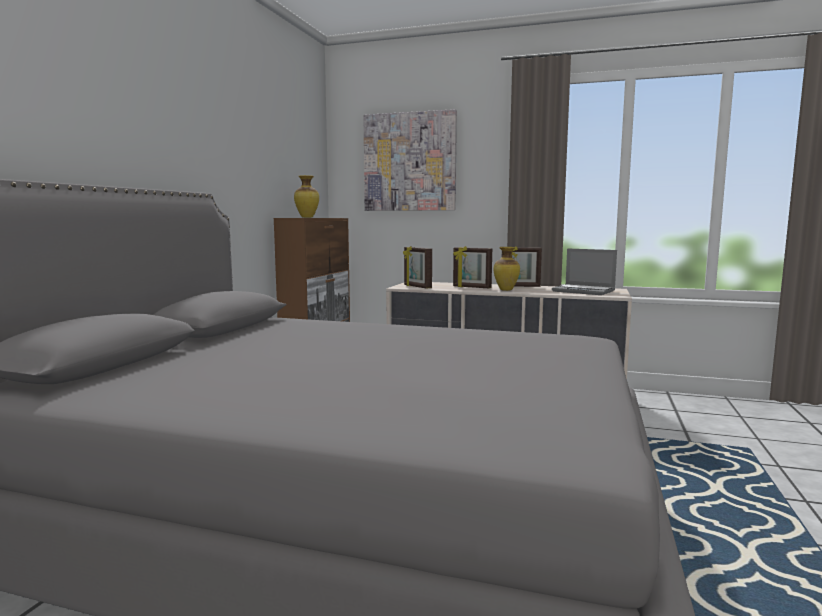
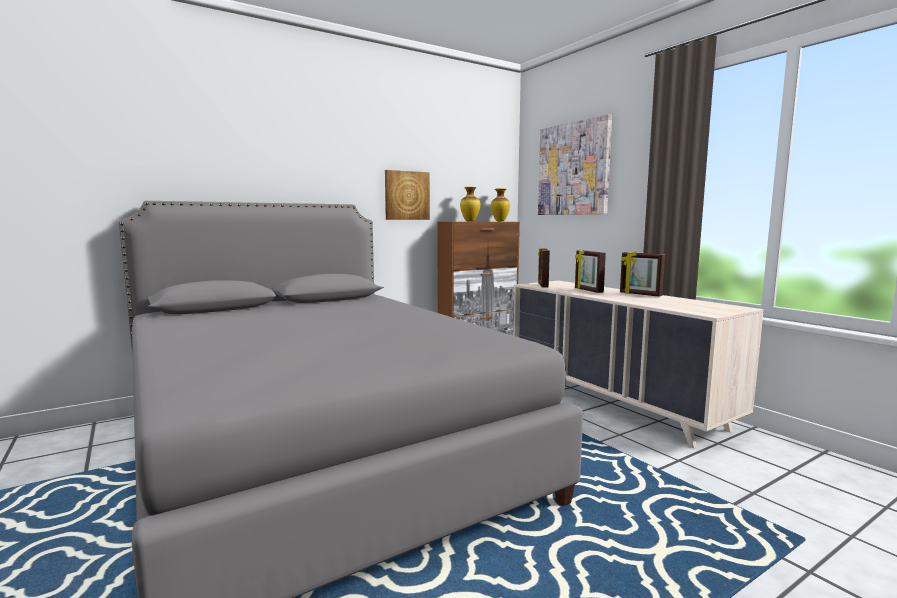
camera: 40 degrees right, 0 degrees up
(245, 183) = (406, 195): none -> picture
(505, 290) = (610, 296): vase -> vase (500, 221)
(584, 291) = (691, 305): laptop -> none

